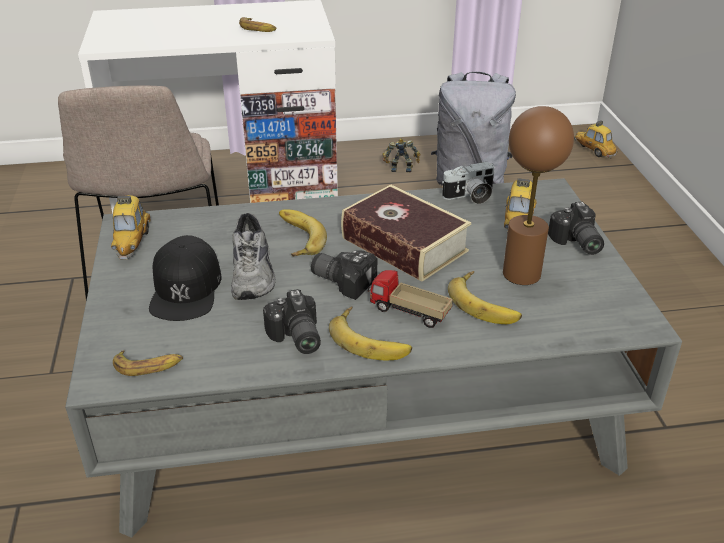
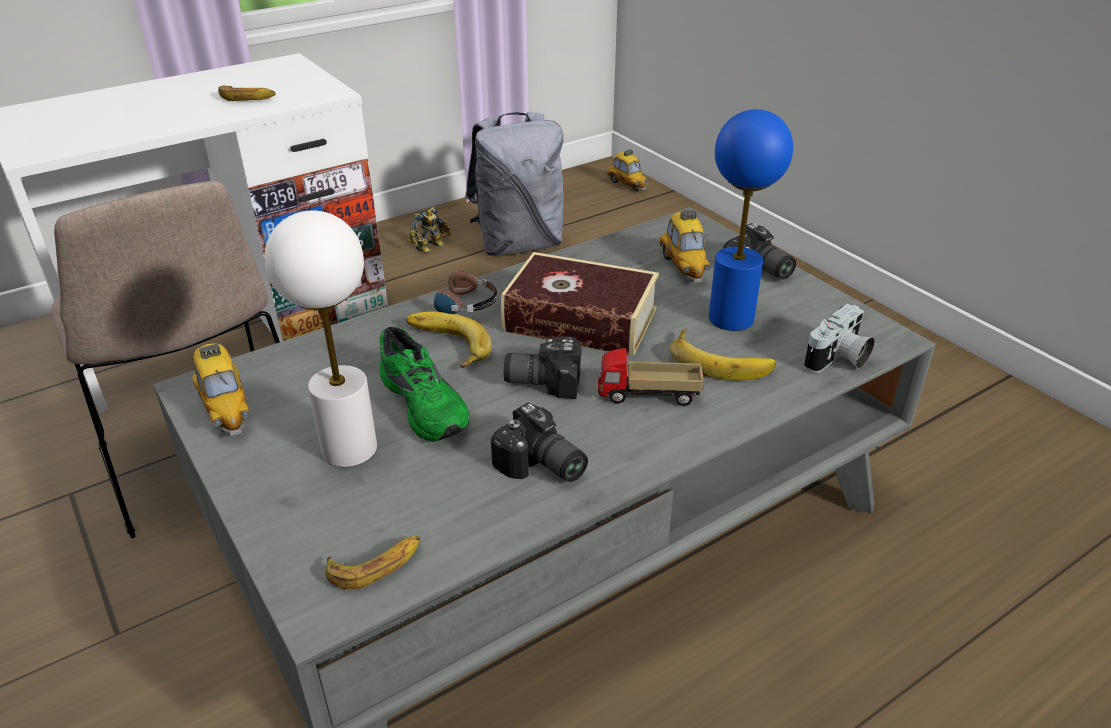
camera: 25 degrees left, 0 degrees up
(186, 288) = (350, 448): black cap -> white table lamp
(254, 273) = (427, 403): grey shoe -> green shoe
(325, 209) = (456, 303): none -> headphones
(371, 339) = (631, 439): banana -> none
(400, 168) = (432, 247): toy robot -> toy robot turned 150 degrees clockwise
(470, 197) = (609, 249): camera -> camera (838, 360)
(522, 274) = (731, 318): brown table lamp -> blue table lamp
(593, 151) = (627, 185): toy car -> toy car turned 150 degrees counterclockwise

